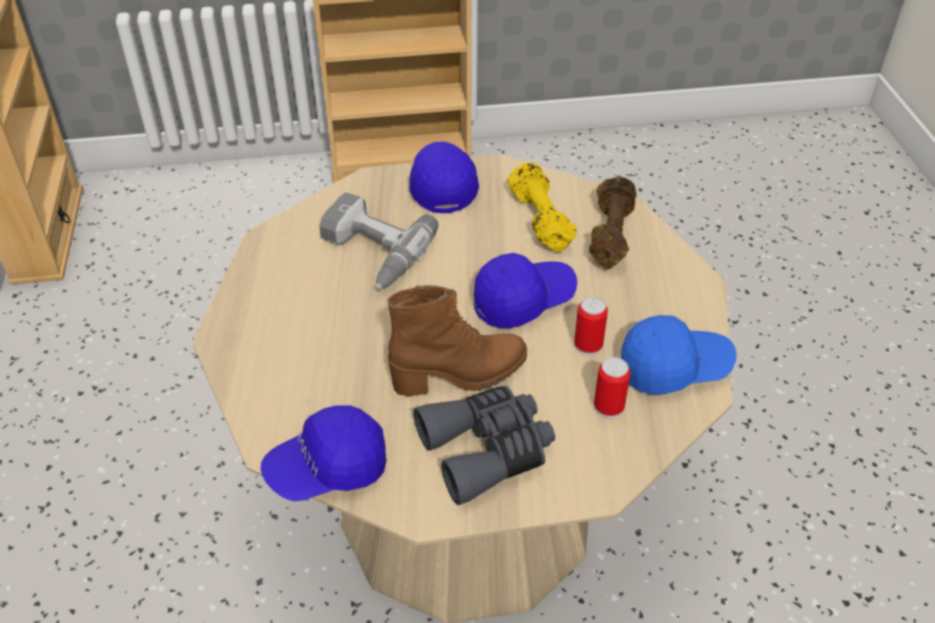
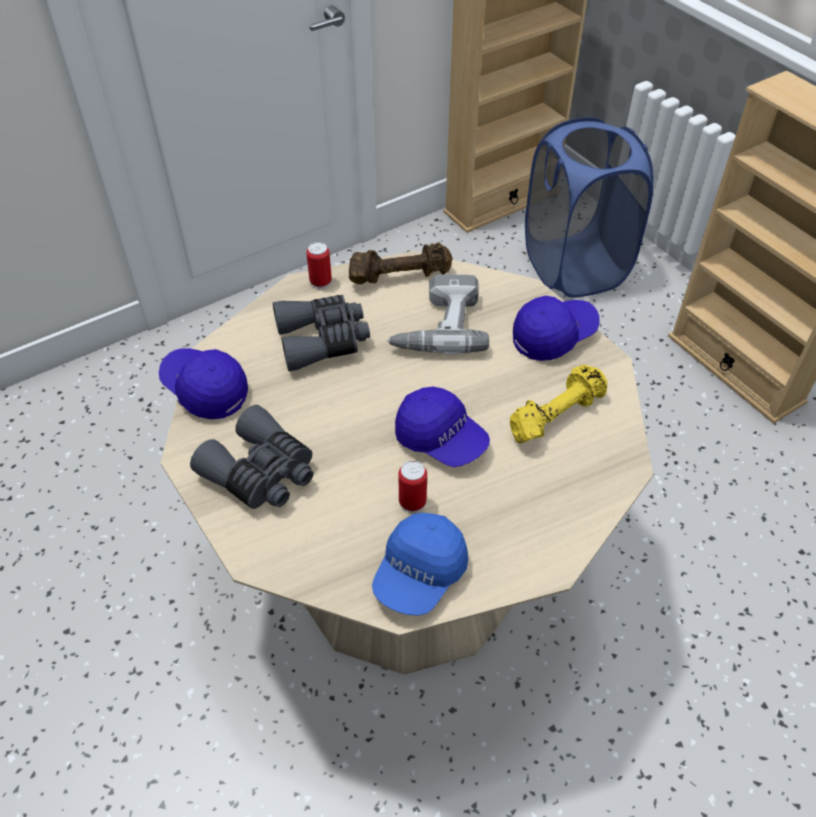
camera: 65 degrees right, 5 degrees up
(193, 224) = (574, 267): none -> blue laundry basket
(325, 344) = (322, 340): none -> grey binoculars
(460, 375) = (331, 429): brown boot -> none
(608, 407) = (346, 539): can -> can (320, 282)
(610, 235) = (572, 474): brown dumbbell -> brown dumbbell (399, 276)
(673, 368) = (419, 574): blue cap -> blue cap turned 60 degrees clockwise

